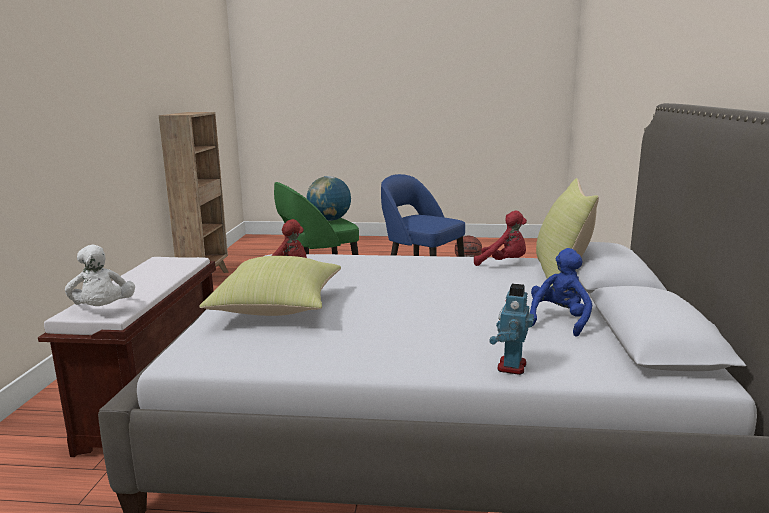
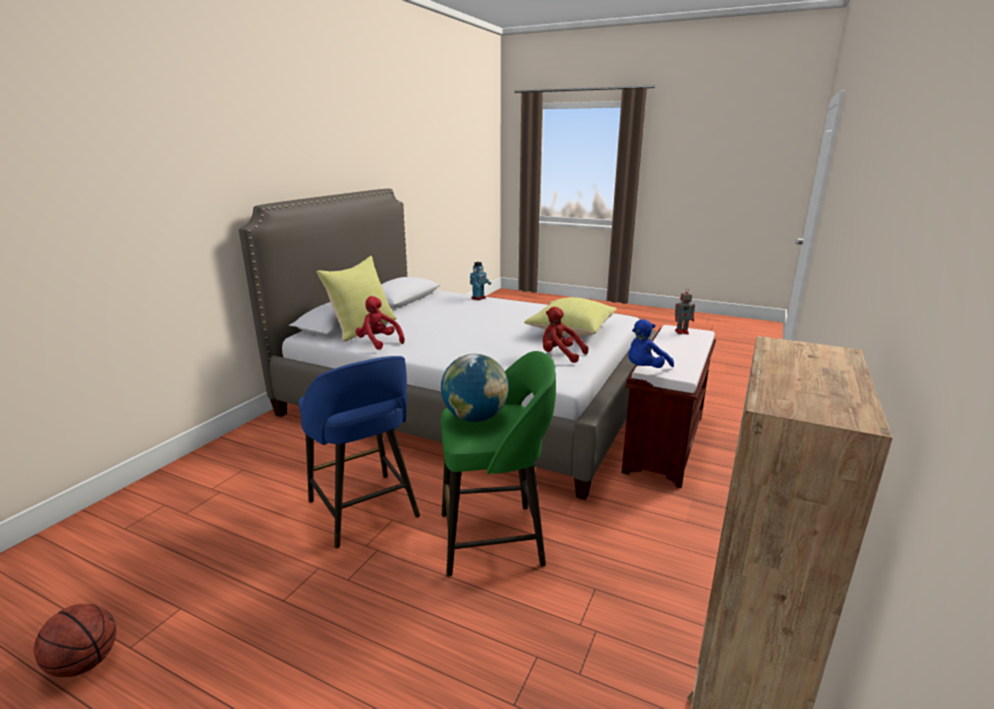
camera: 160 degrees left, 5 degrees up
(103, 310) = (682, 332): white plush toy -> toy robot
(559, 320) = (425, 308): blue plush toy -> blue plush toy (645, 369)

